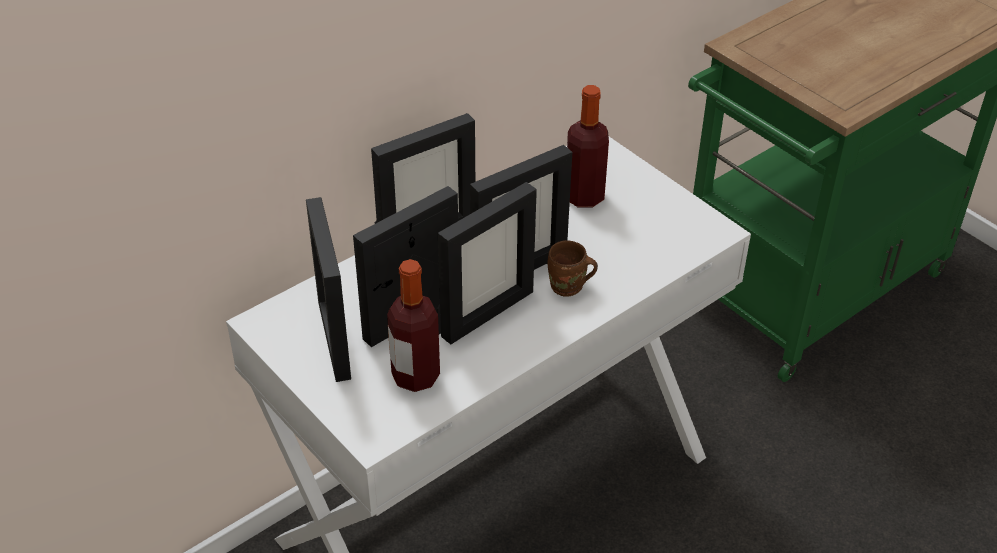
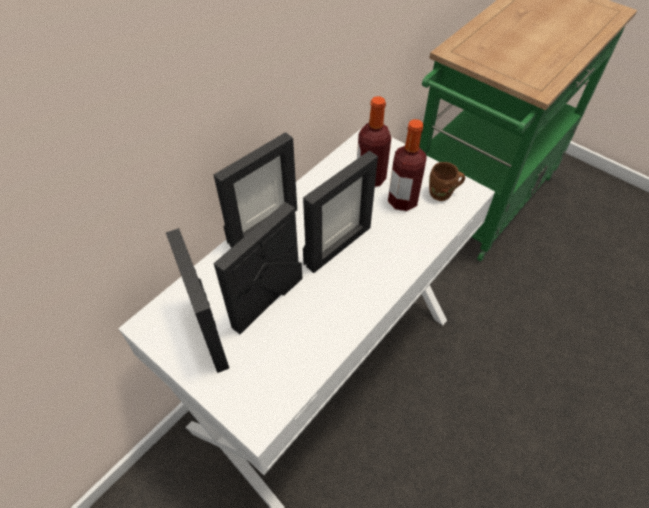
camera: 10 degrees left, 10 degrees up
(415, 376) = (280, 356): bottle -> bottle (402, 201)
(486, 312) = (322, 288): picture frame -> none
(568, 288) = (379, 256): brown mug -> brown mug (442, 194)

